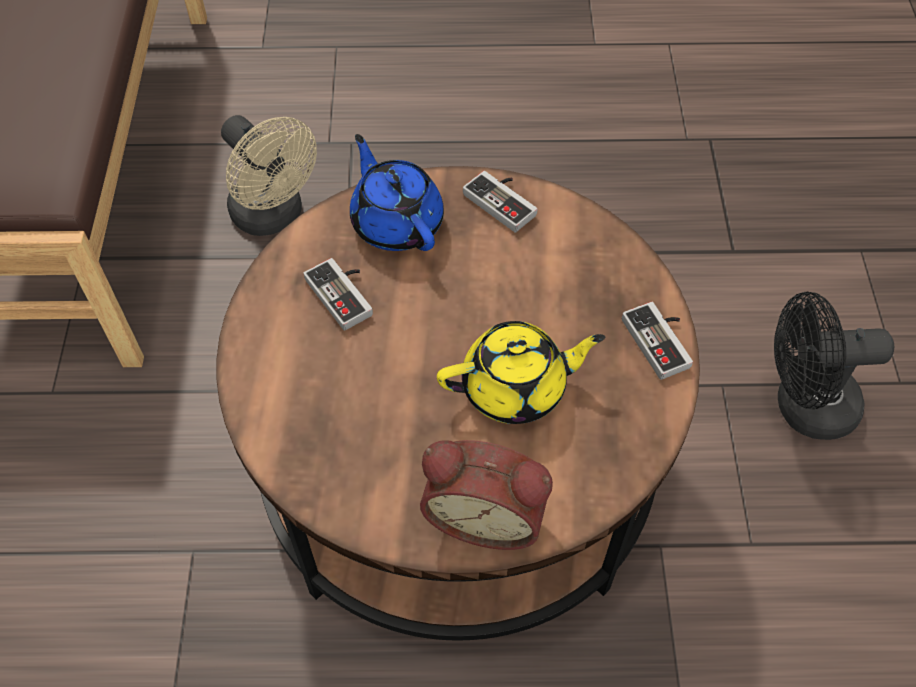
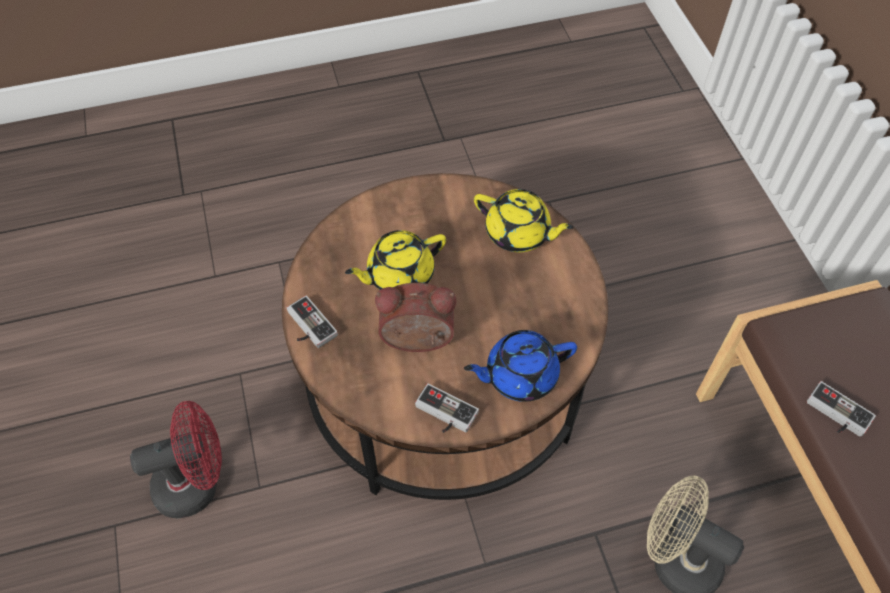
camera: 165 degrees right, 0 degrees up
(311, 412) = (518, 233): none -> yellow teapot
(345, 293) = (532, 311): game controller -> game controller (835, 415)
(396, 222) = (519, 375): blue teapot -> blue teapot turned 120 degrees clockwise
(486, 513) = (399, 204): alarm clock -> alarm clock (417, 341)
(802, 406) = (196, 483): black fan -> red fan

